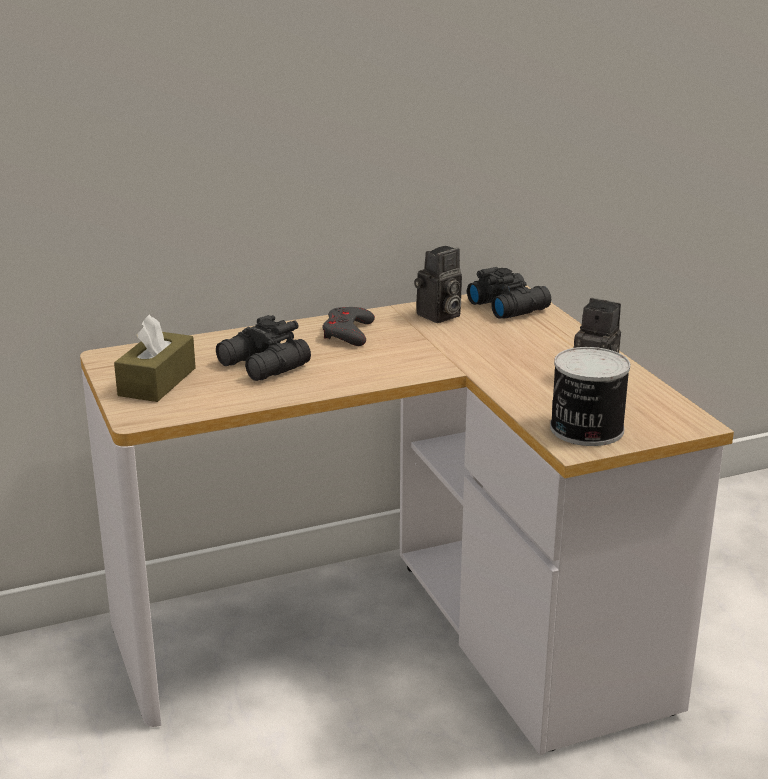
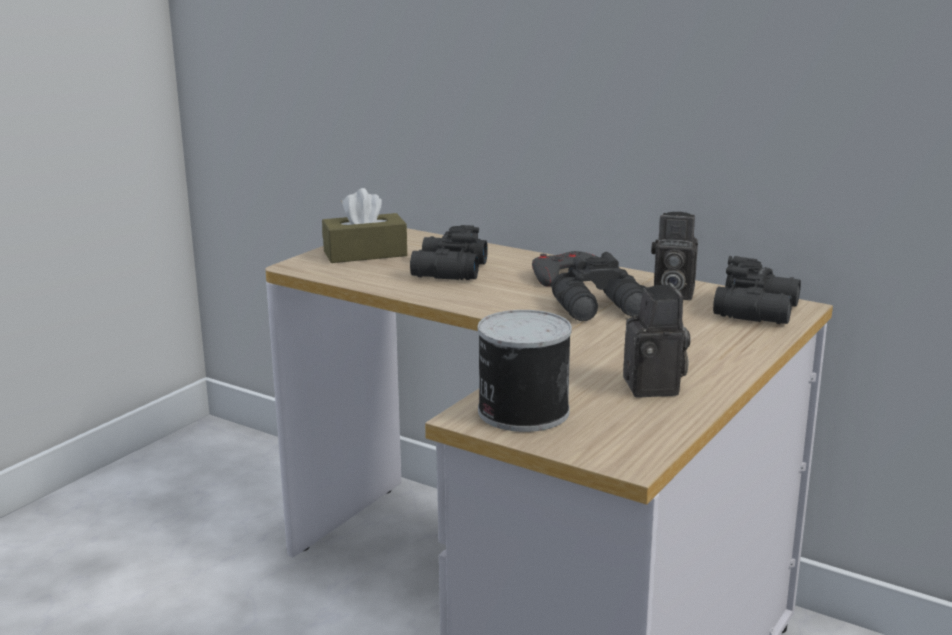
camera: 55 degrees right, 5 degrees down
(436, 345) = (601, 309): none -> black binoculars

